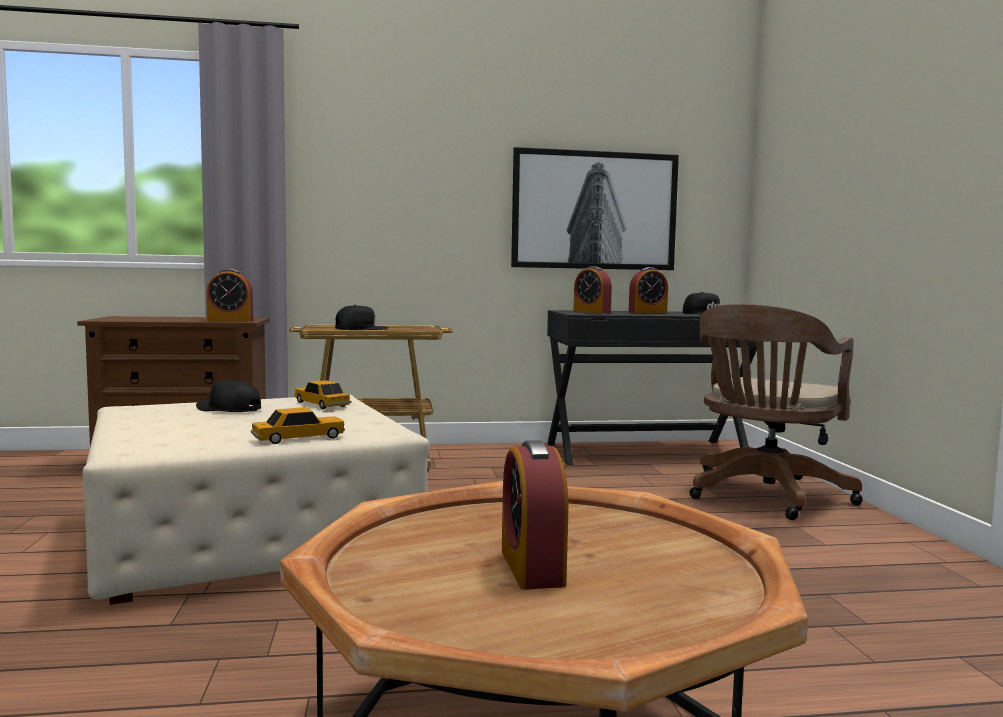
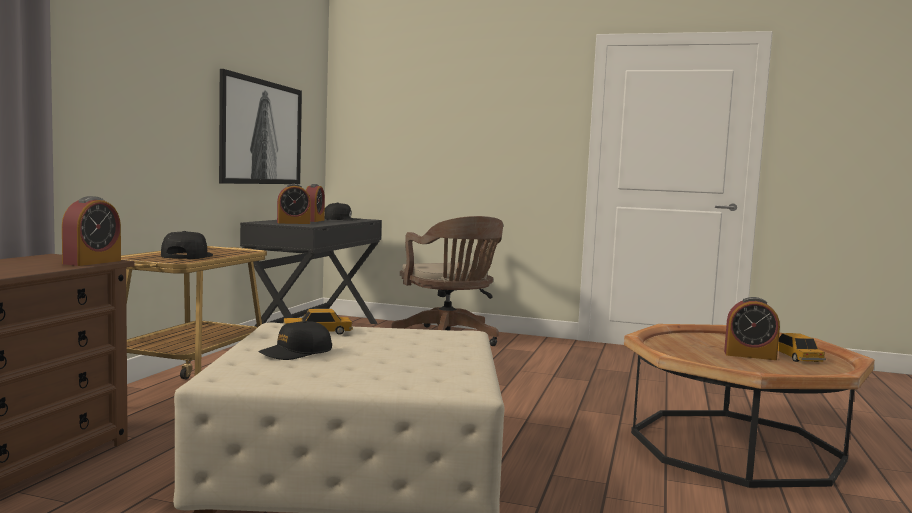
camera: 65 degrees left, 0 degrees up
(299, 438) = (463, 350): toy car -> toy car (793, 356)

